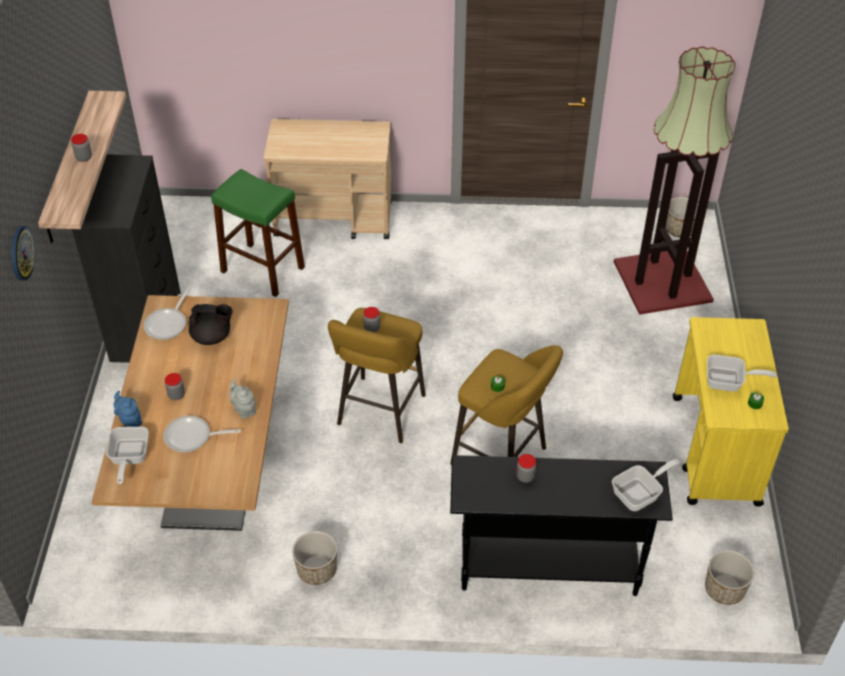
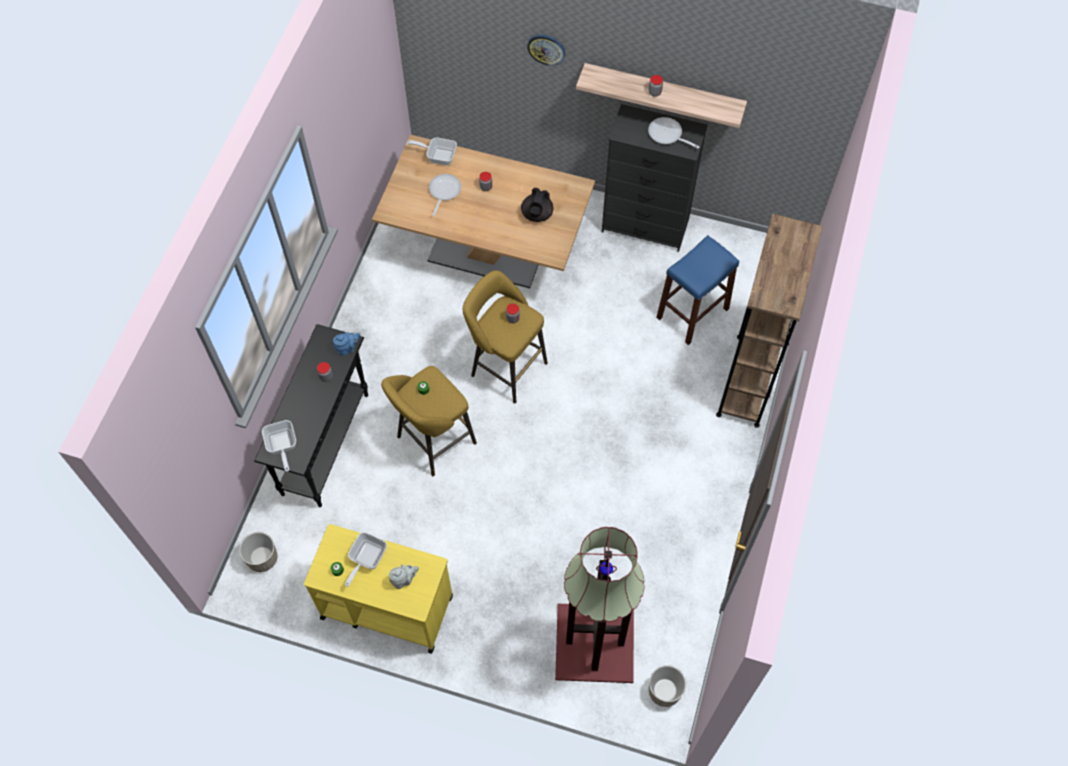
camera: 105 degrees right, 15 degrees up
(130, 420) = (471, 159): blue teapot -> blue teapot (347, 348)
(168, 324) = (559, 189): frying pan -> frying pan (667, 135)
(244, 409) = (458, 224): grey teapot -> grey teapot (404, 580)
(263, 269) = (692, 313): green stool -> blue stool
(317, 569) = (379, 300): planter -> none
(334, 219) = (748, 380): beige cart -> brown bookcase

